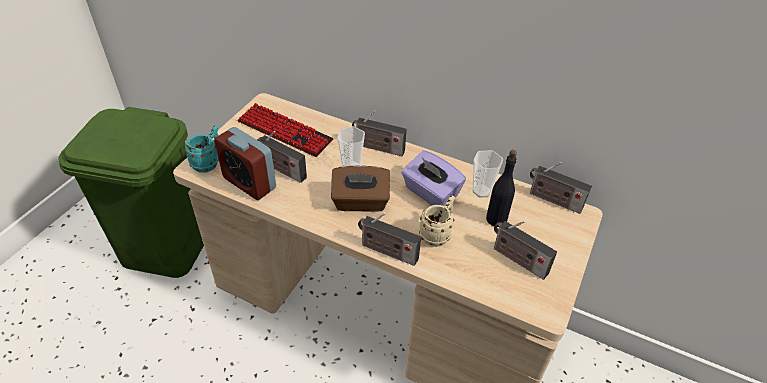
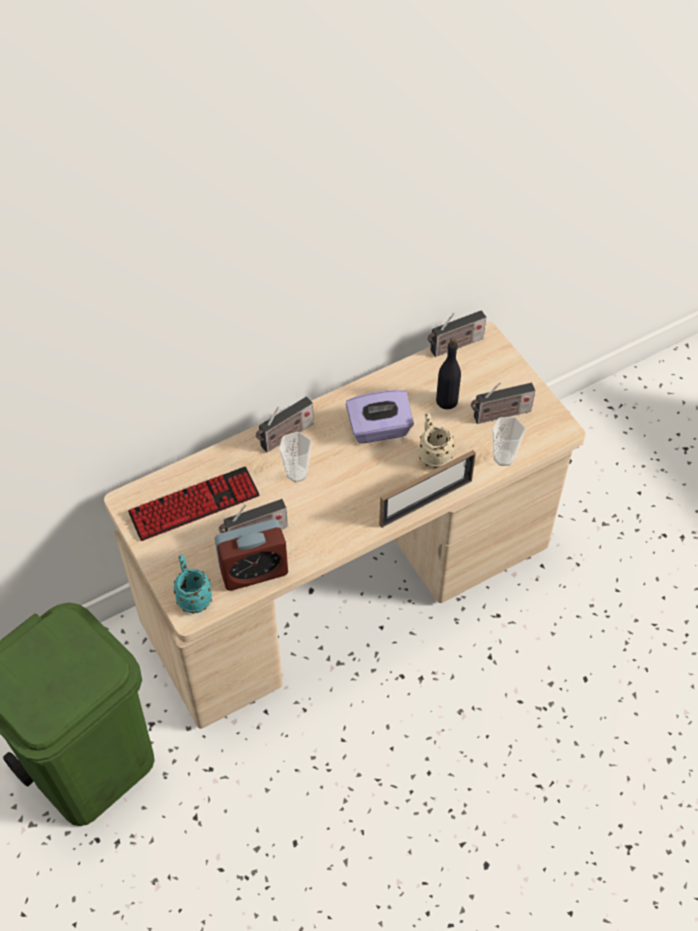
camera: 55 degrees left, 10 degrees up
(360, 202) = (351, 491): brown tissue box -> none
(387, 251) = (426, 502): radio -> picture frame
(481, 191) = (406, 390): cup -> cup (504, 458)

